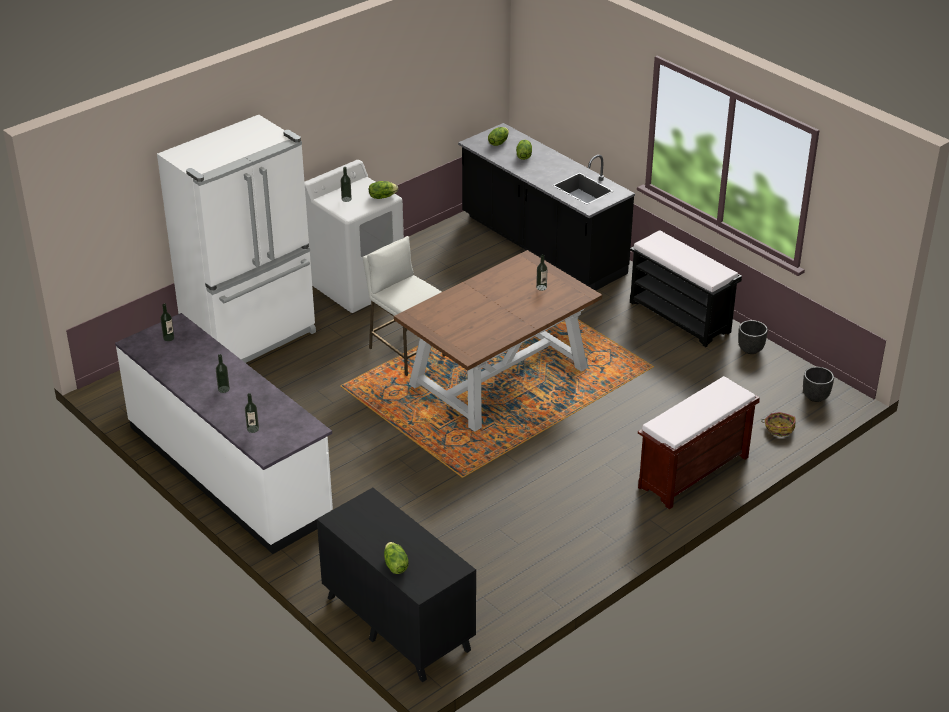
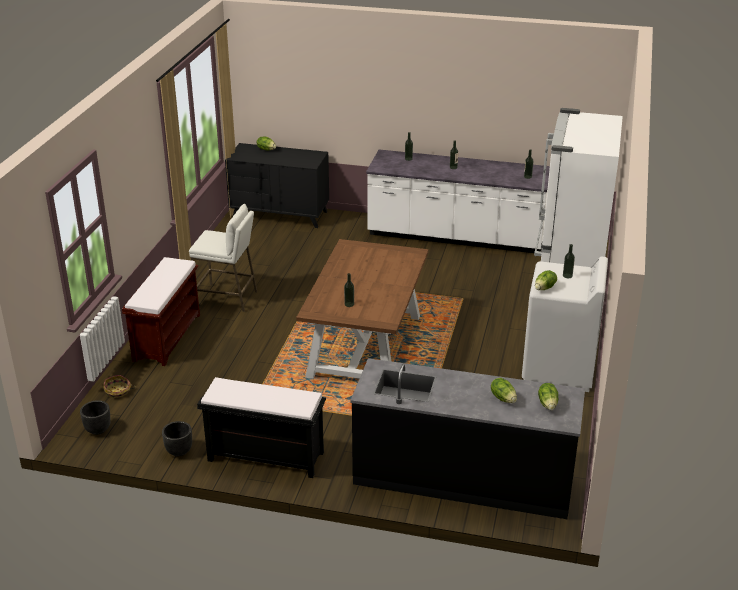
camera: 145 degrees right, 5 degrees down
(406, 352) = (451, 336): white stool -> white stool (227, 298)

